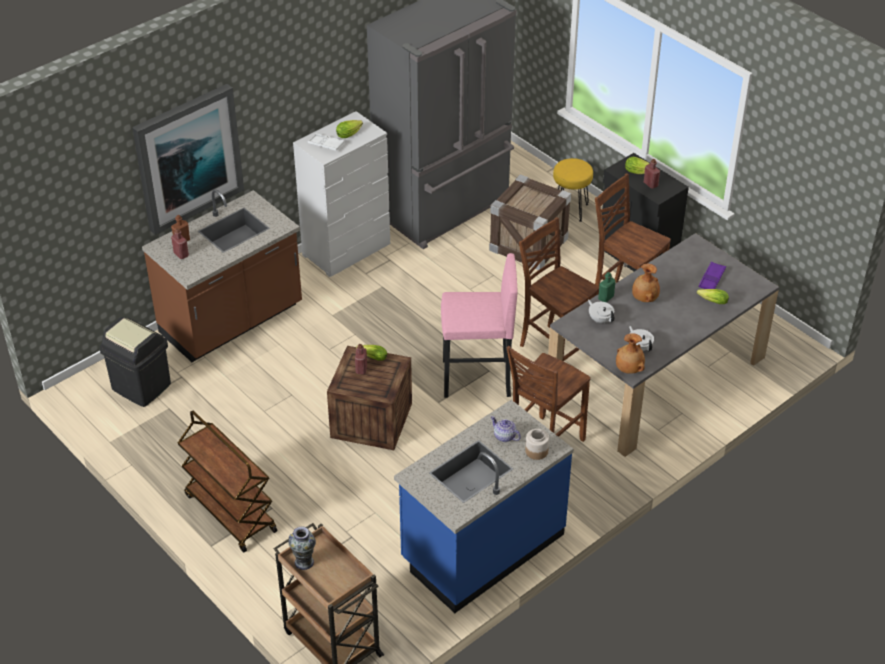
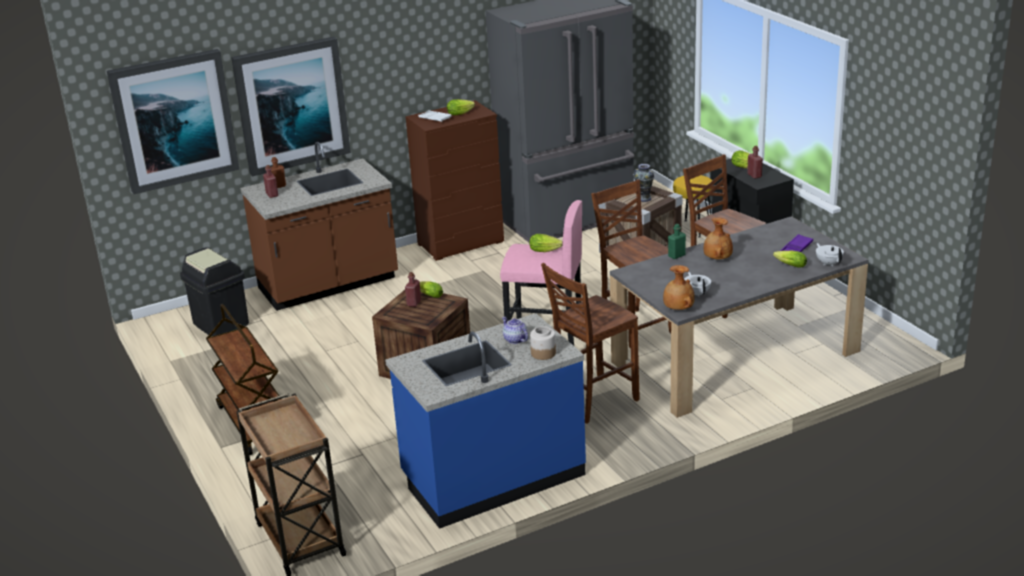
camera: 15 degrees right, 15 degrees down
(79, 199) = (174, 120): none -> picture
(304, 562) = (263, 424): vase -> vase (643, 199)
(347, 250) = (461, 243): white dresser -> brown dresser
(481, 302) = (546, 250): none -> lettuce
(600, 319) = (663, 270): white teapot -> white teapot (828, 263)

